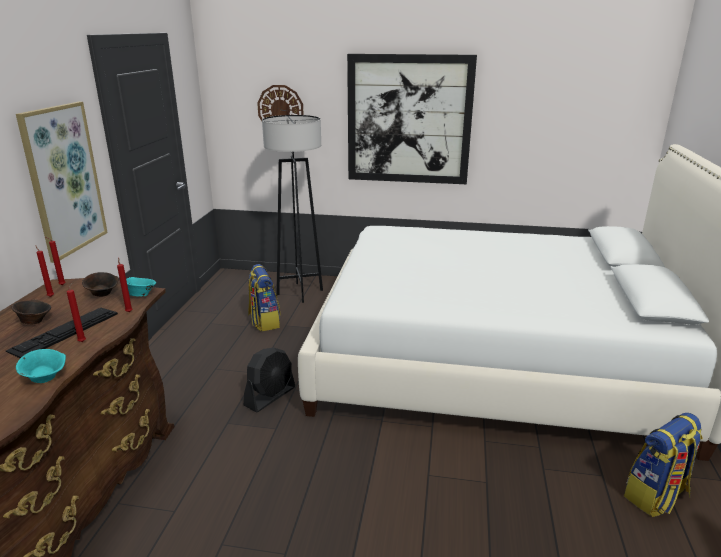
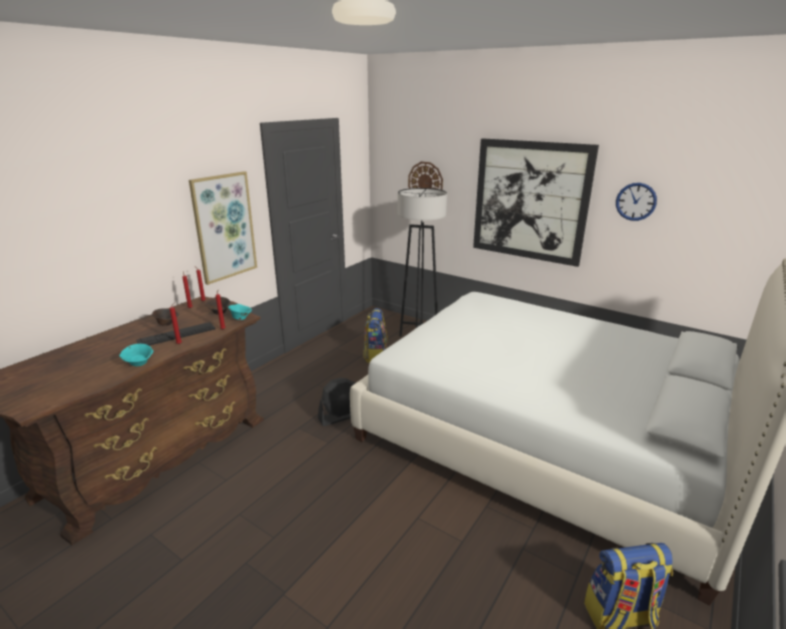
camera: 25 degrees right, 0 degrees up
(517, 110) = (636, 201): none -> wall clock

